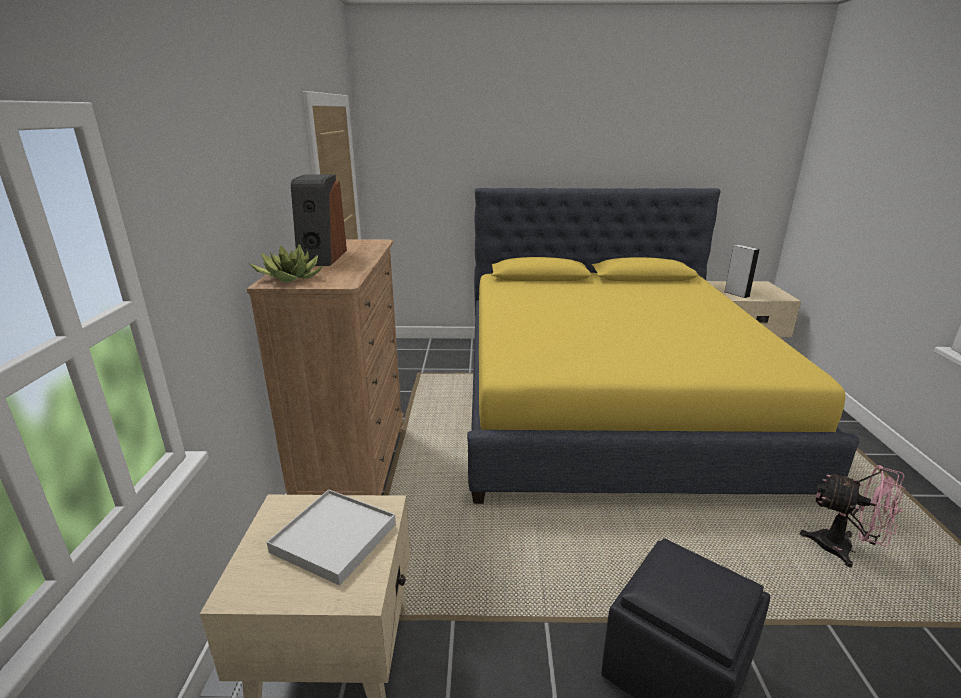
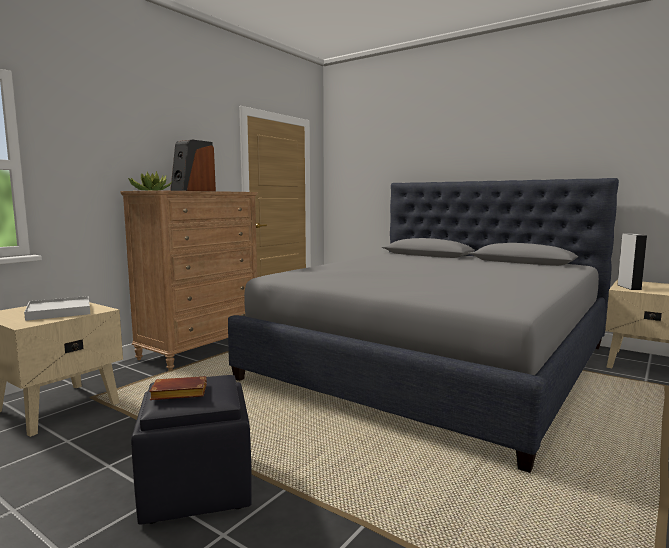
camera: 35 degrees right, 15 degrees down
(607, 402) = (434, 362): yellow bed -> grey bed
(702, 602) = (177, 394): none -> brown book
(843, 549) = (483, 499): pink fan -> none

